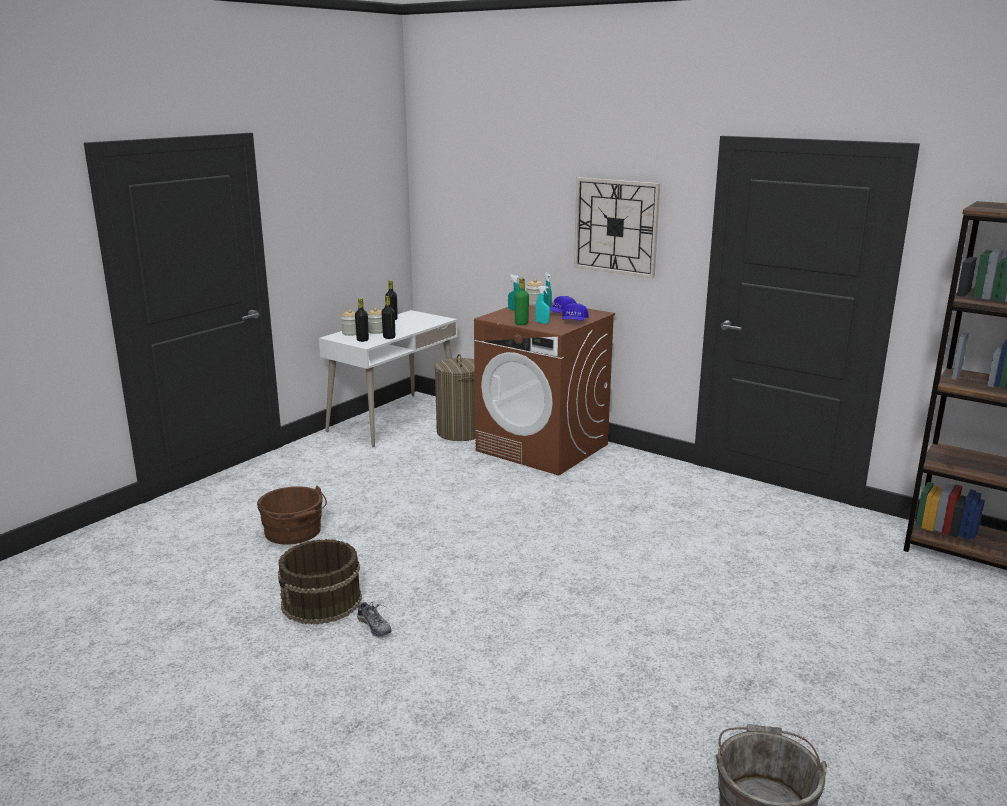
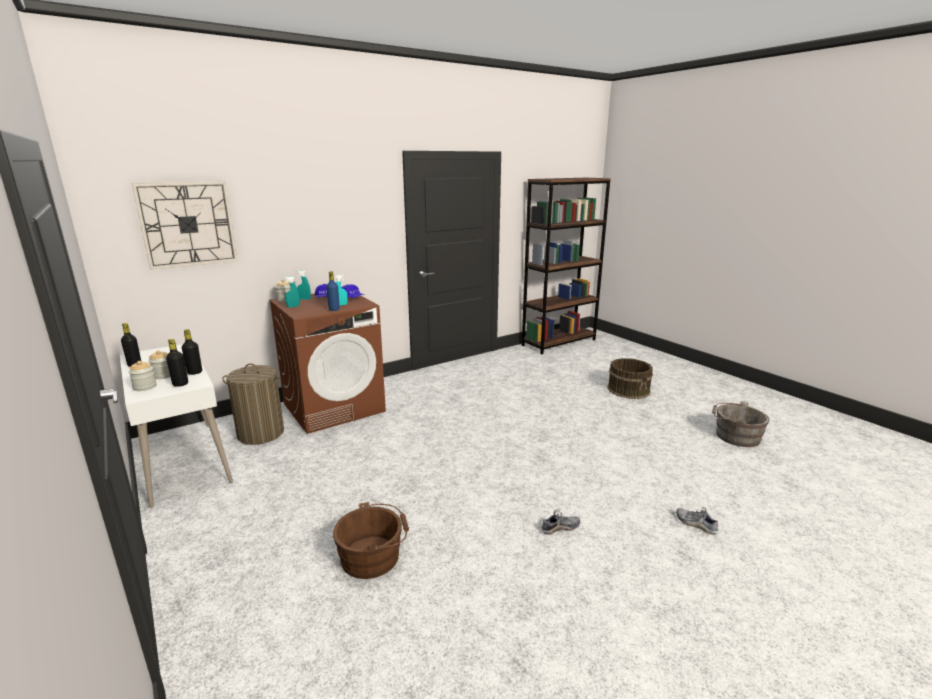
camera: 70 degrees left, 0 degrees up
(322, 602) = (513, 552): brown bucket -> brown bucket (629, 389)
(426, 739) = (696, 524): none -> shoe
(521, 323) = (334, 309): green bottle -> blue bottle
(616, 226) = (336, 224): wall clock -> wall clock (187, 224)

